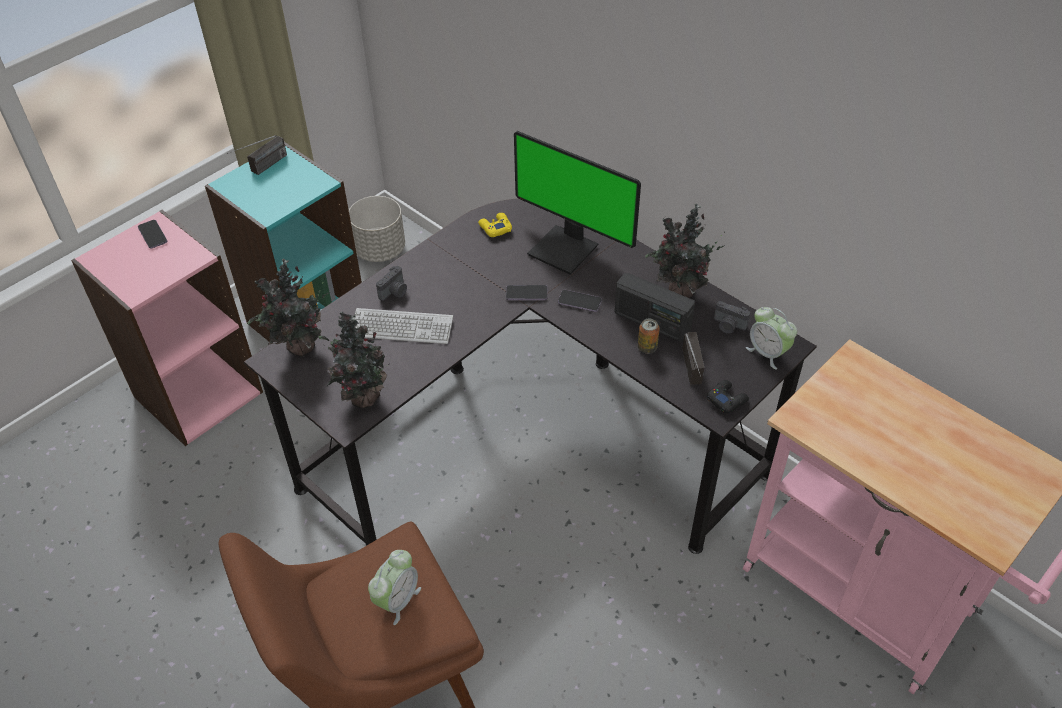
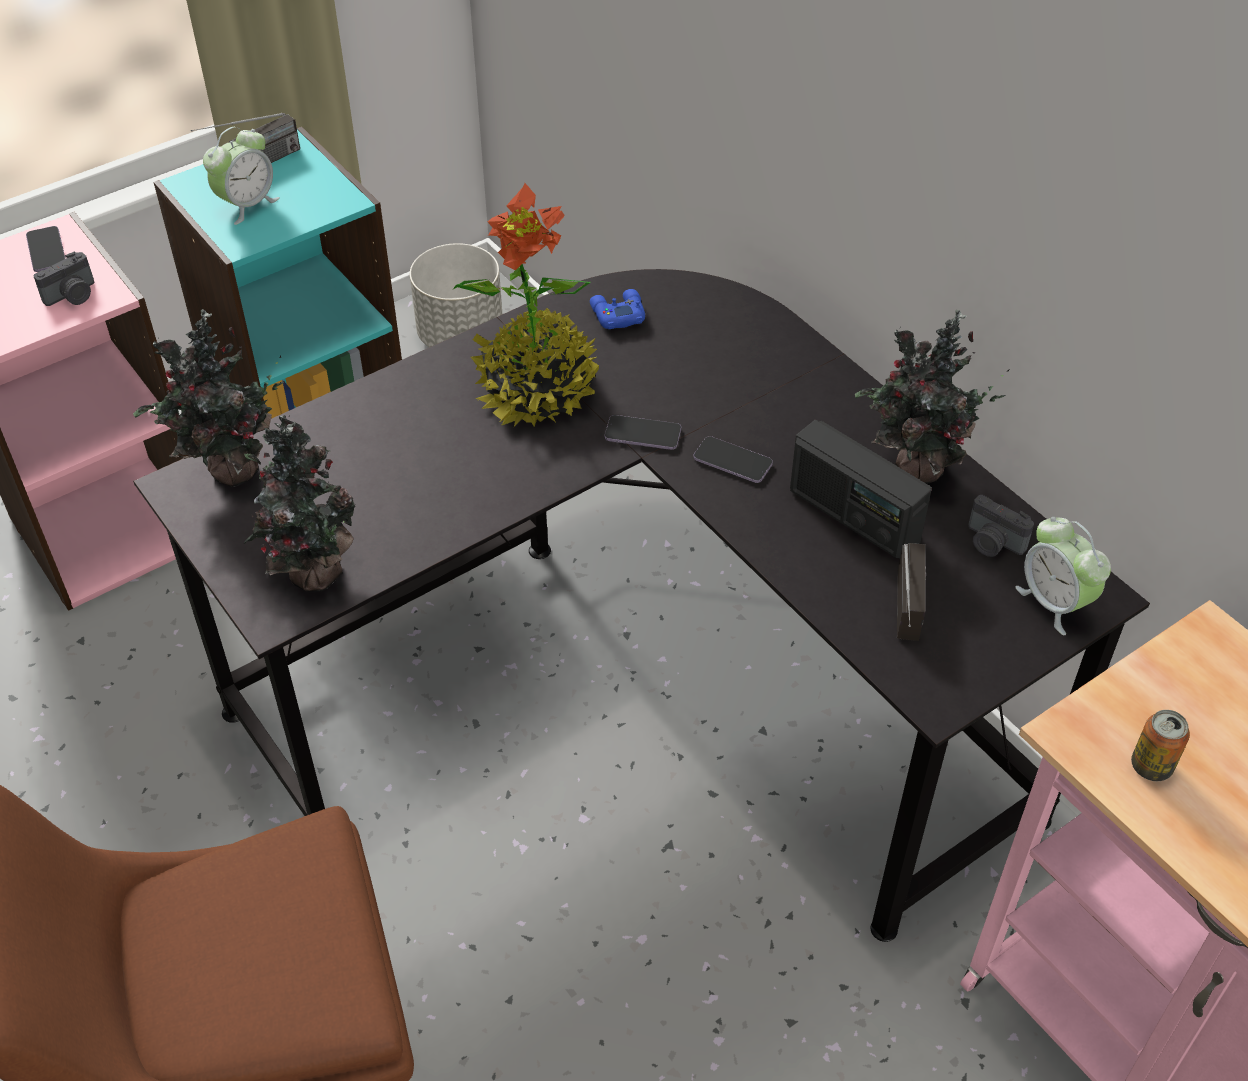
camera: 10 degrees right, 0 degrees up
(394, 292) = (417, 400): camera -> camera (73, 296)
(397, 600) = (272, 947): alarm clock -> alarm clock (247, 205)
(401, 327) = (412, 462): keyboard -> none
(461, 276) = (537, 389): none -> potted plant
(495, 228) = (617, 314): yellow game controller -> blue game controller
(565, 249) = (730, 366): monitor -> none
(647, 348) = (834, 560): can -> can (1151, 766)
(727, 399) = (959, 676): black game controller -> none

